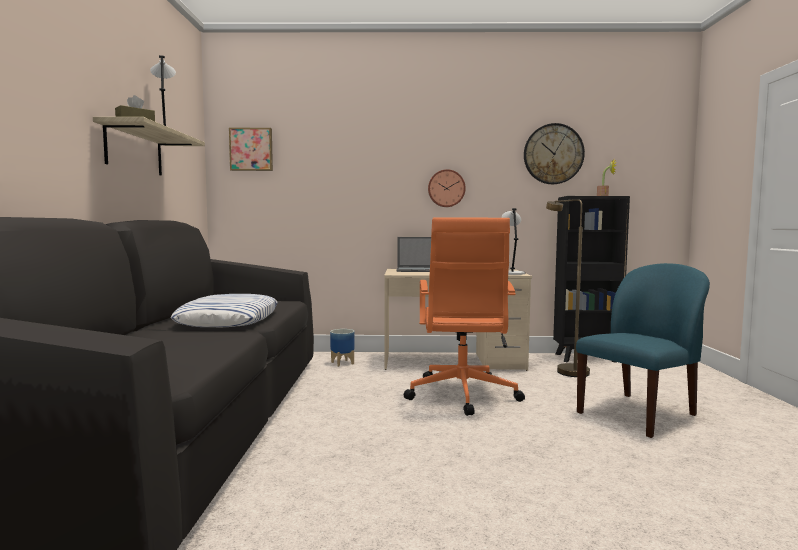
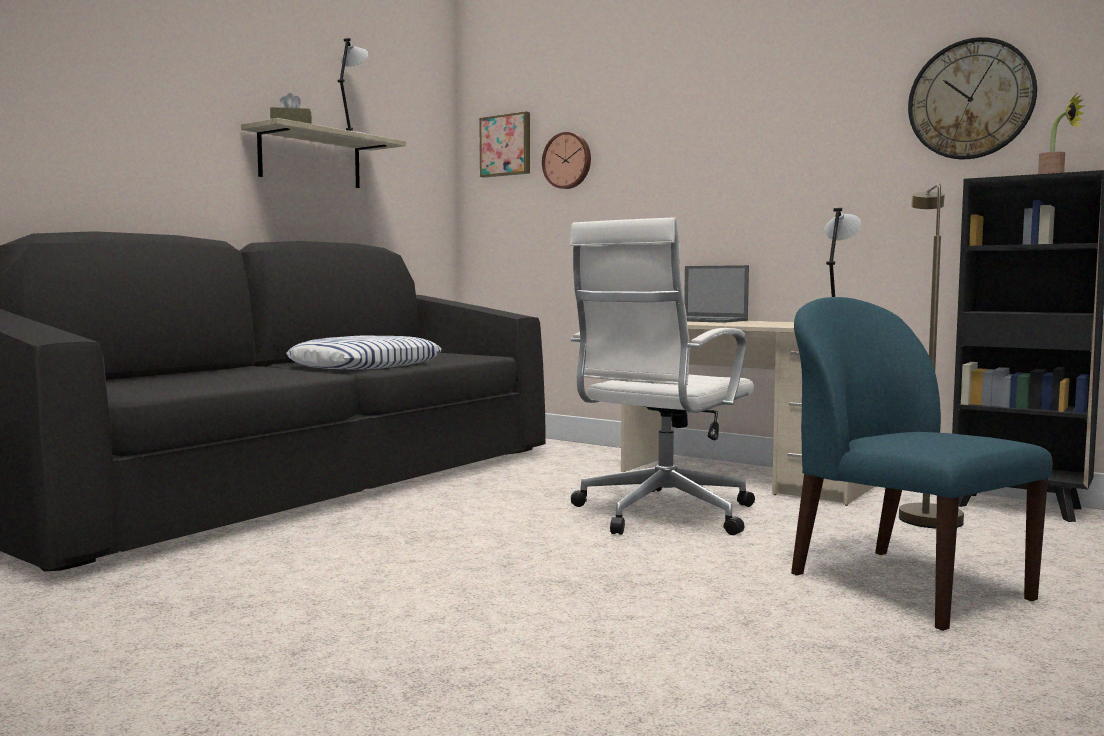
camera: 35 degrees right, 0 degrees up
(342, 363) = (583, 458): planter -> none
(446, 188) = (769, 181): wall clock -> wall clock (568, 161)
(462, 395) = (660, 514): orange office chair -> white office chair
(638, 414) = (903, 586): blue chair -> blue chair turned 120 degrees counterclockwise

